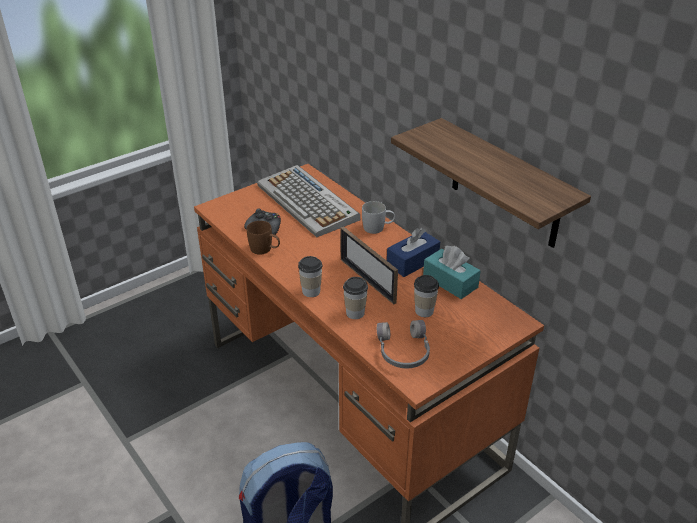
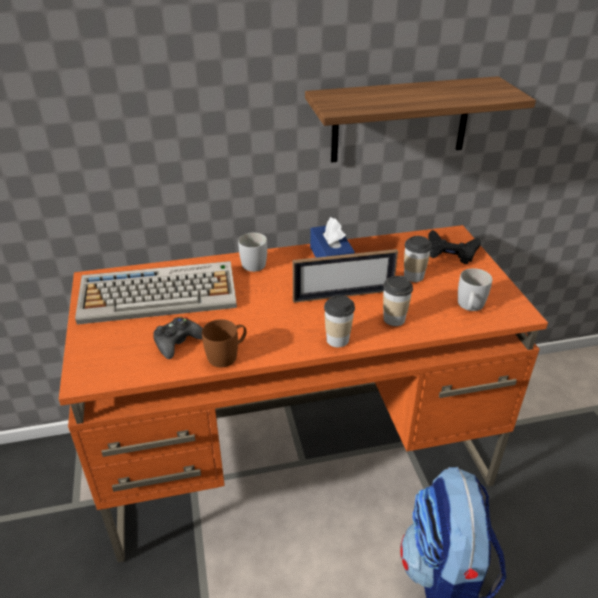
camera: 65 degrees left, 0 degrees up
(402, 351) = (469, 307): grey headphones -> white mug
(450, 282) = (377, 249): turquoise tissue box -> none
(484, 325) = (451, 252): none -> black game controller

